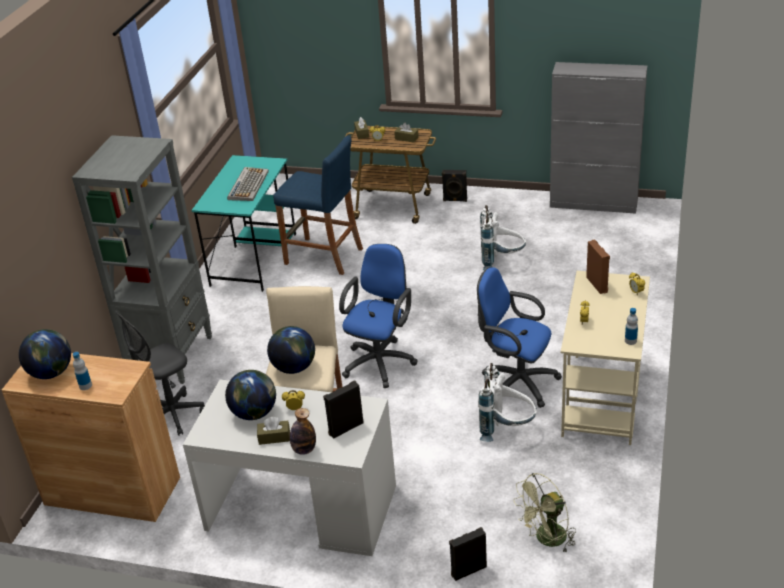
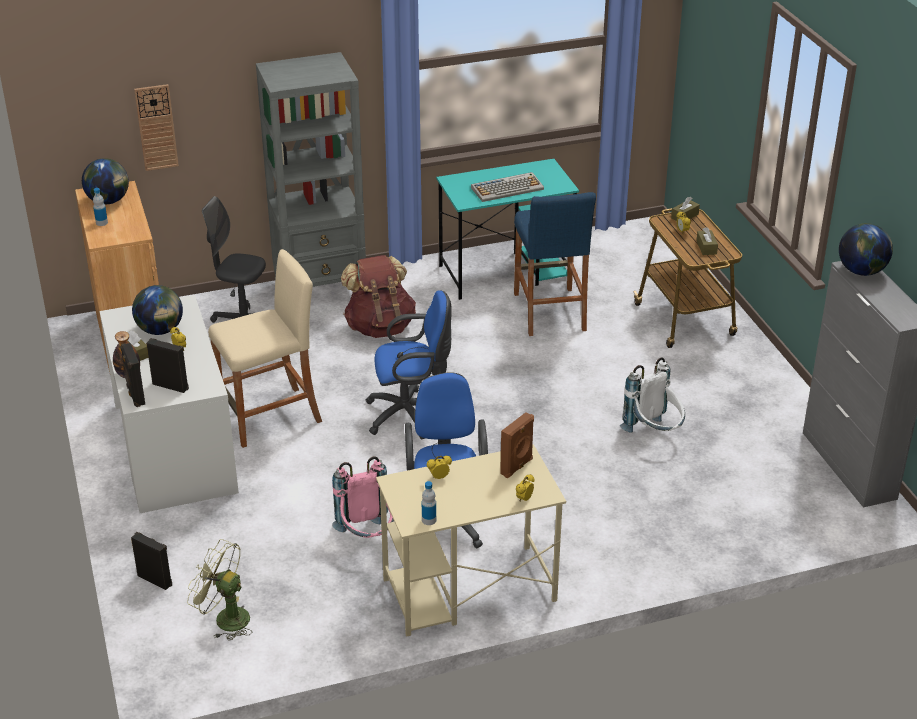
camera: 55 degrees right, 0 degrees up
(31, 284) = (156, 127): none -> wall clock
(254, 341) = (379, 327): none -> brown backpack
(294, 367) = (243, 328): globe -> globe (861, 271)
(455, 200) = (742, 358): black speaker -> black speaker (135, 396)
(507, 430) = (367, 537): white backpack -> pink backpack

